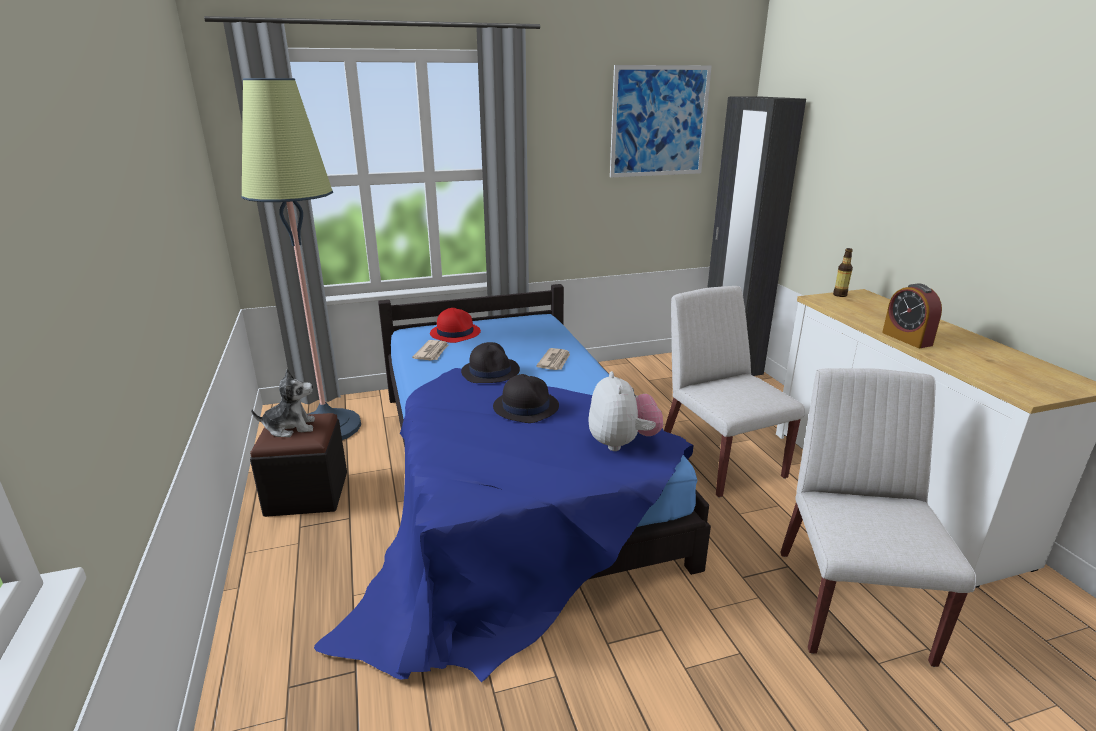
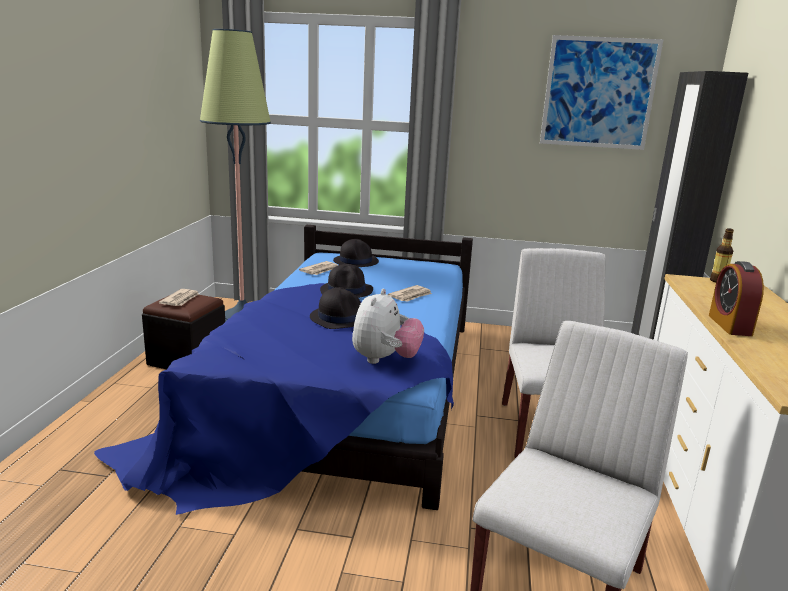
camera: 25 degrees right, 5 degrees down
(290, 427) = (181, 299): plush toy -> newspaper
(455, 333) = (356, 261): red hat -> black hat

